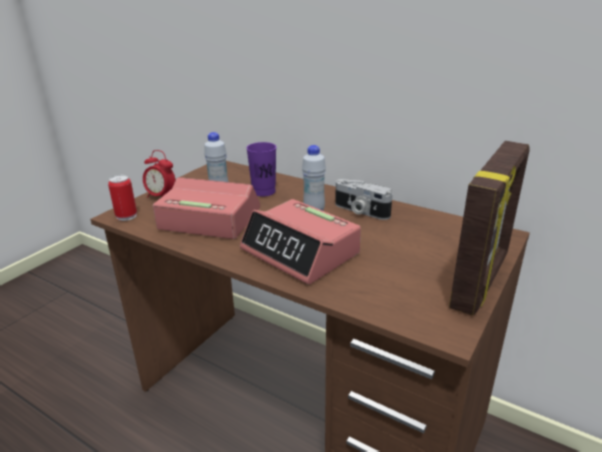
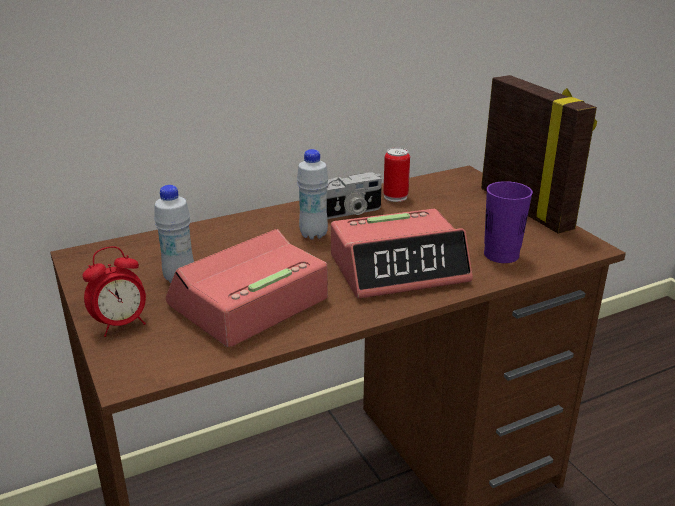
camera: 60 degrees left, 0 degrees up
(126, 216) = (145, 368): can -> can (395, 197)
(264, 191) = (220, 248): purple cup -> purple cup (501, 255)

